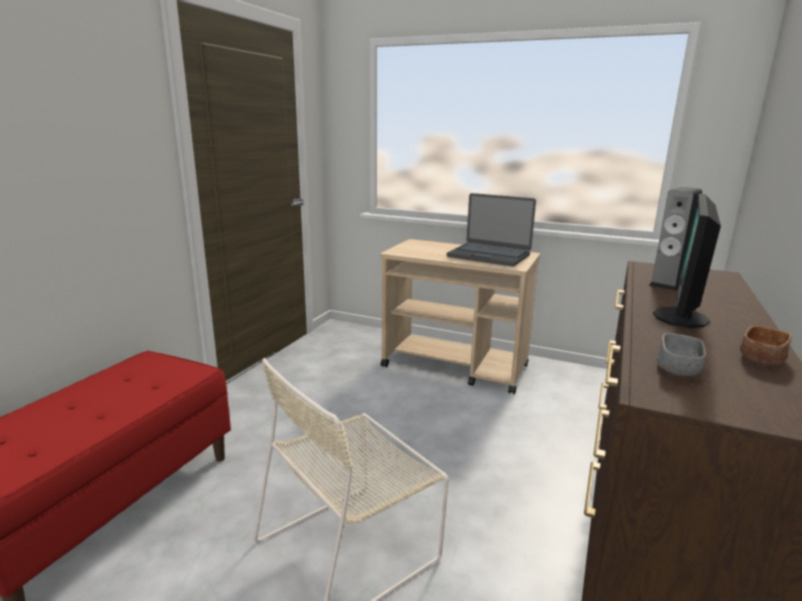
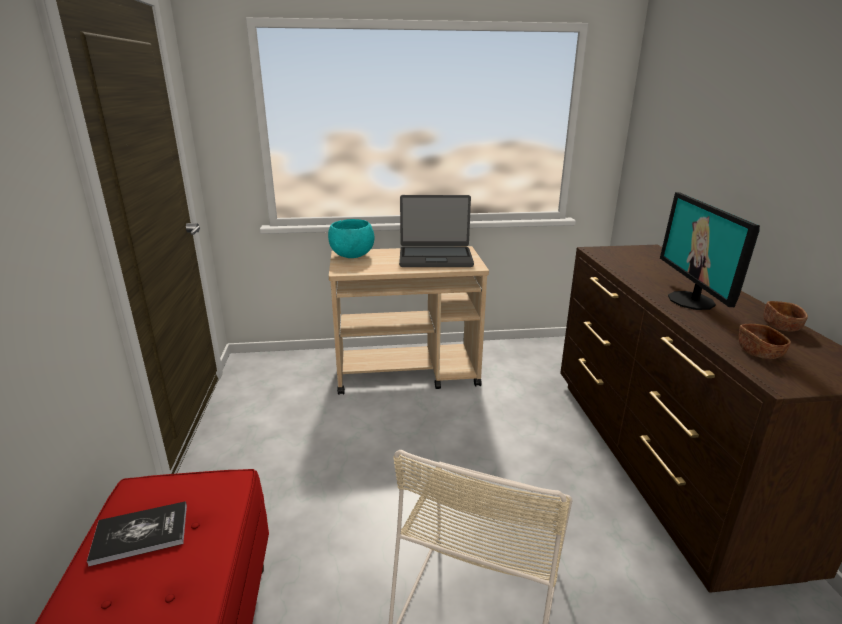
camera: 30 degrees left, 5 degrees up
(123, 380) = (140, 534): none -> book
(419, 244) = (352, 256): none -> turquoise bowl
(667, 284) = (636, 267): speaker -> none
(678, 368) = (758, 352): grey bowl -> brown bowl

